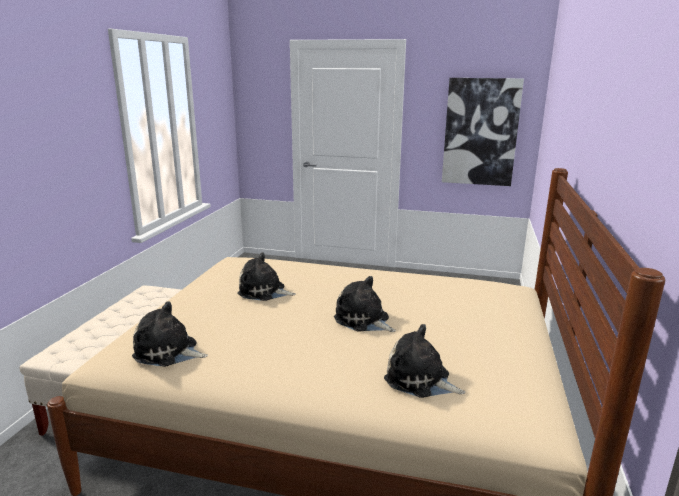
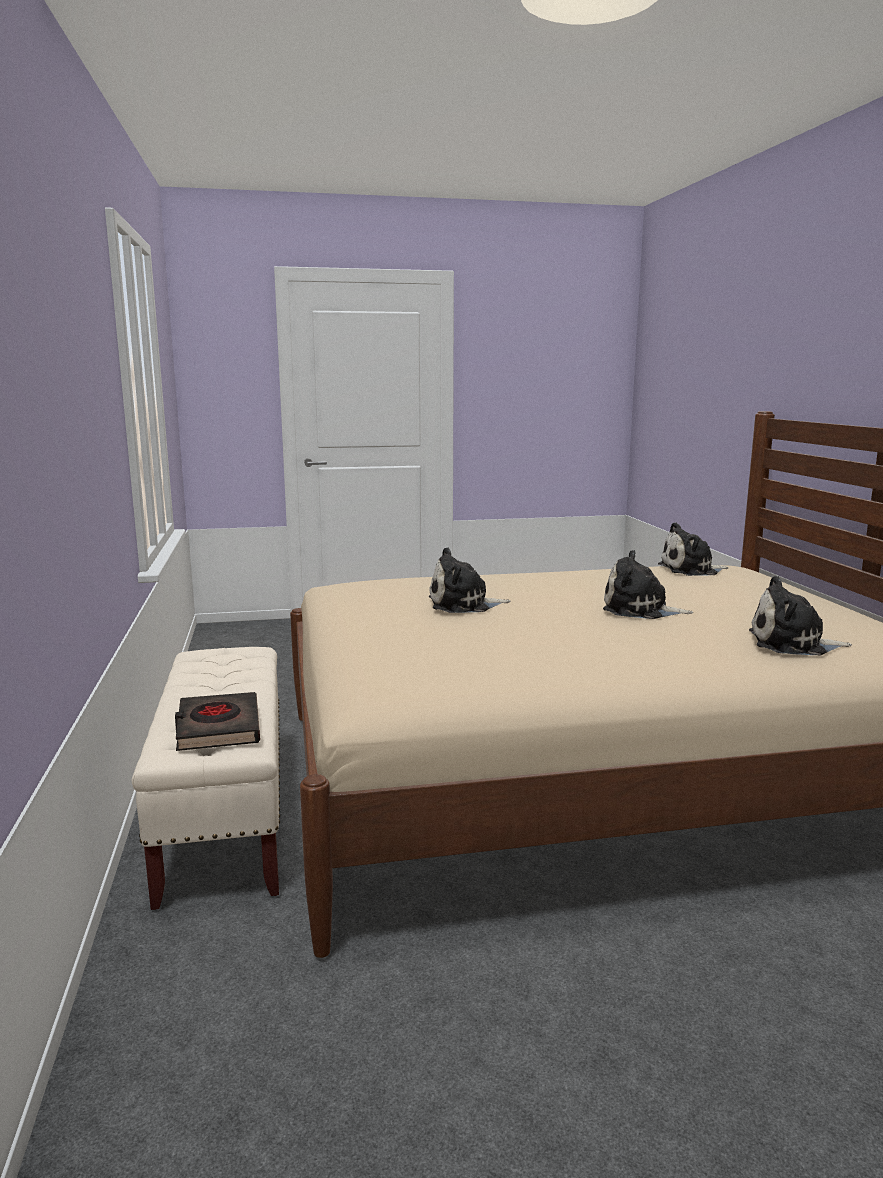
camera: 25 degrees left, 5 degrees down
(84, 346) = (218, 728): none -> black book
(168, 352) = (456, 675): plush toy -> plush toy (691, 570)
(480, 132) = (560, 400): picture -> none

